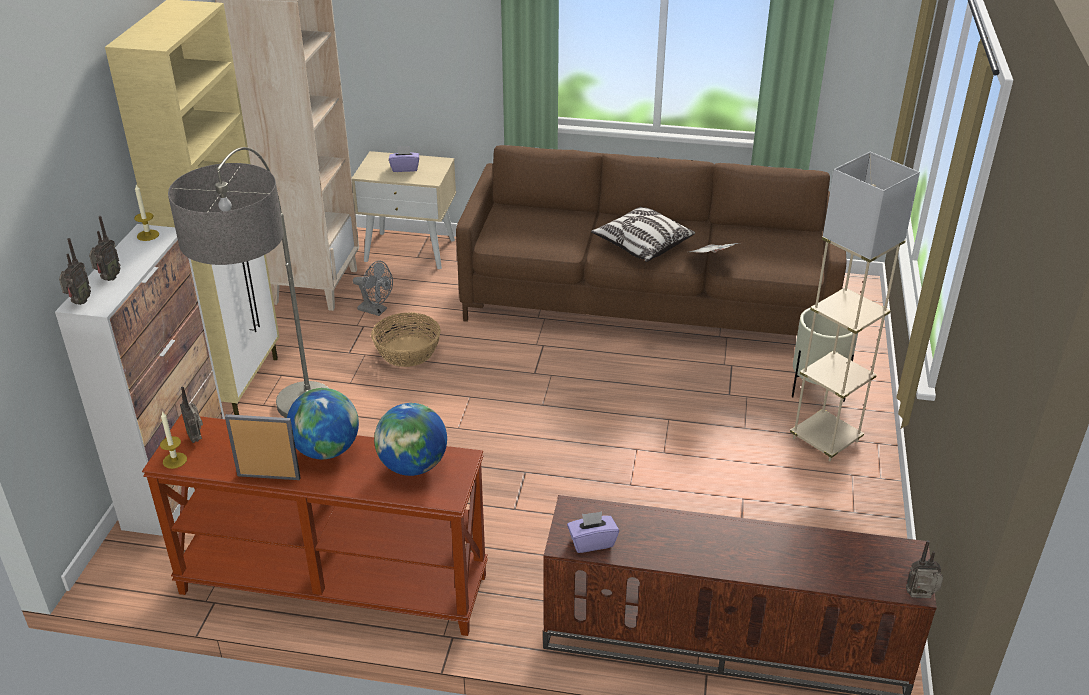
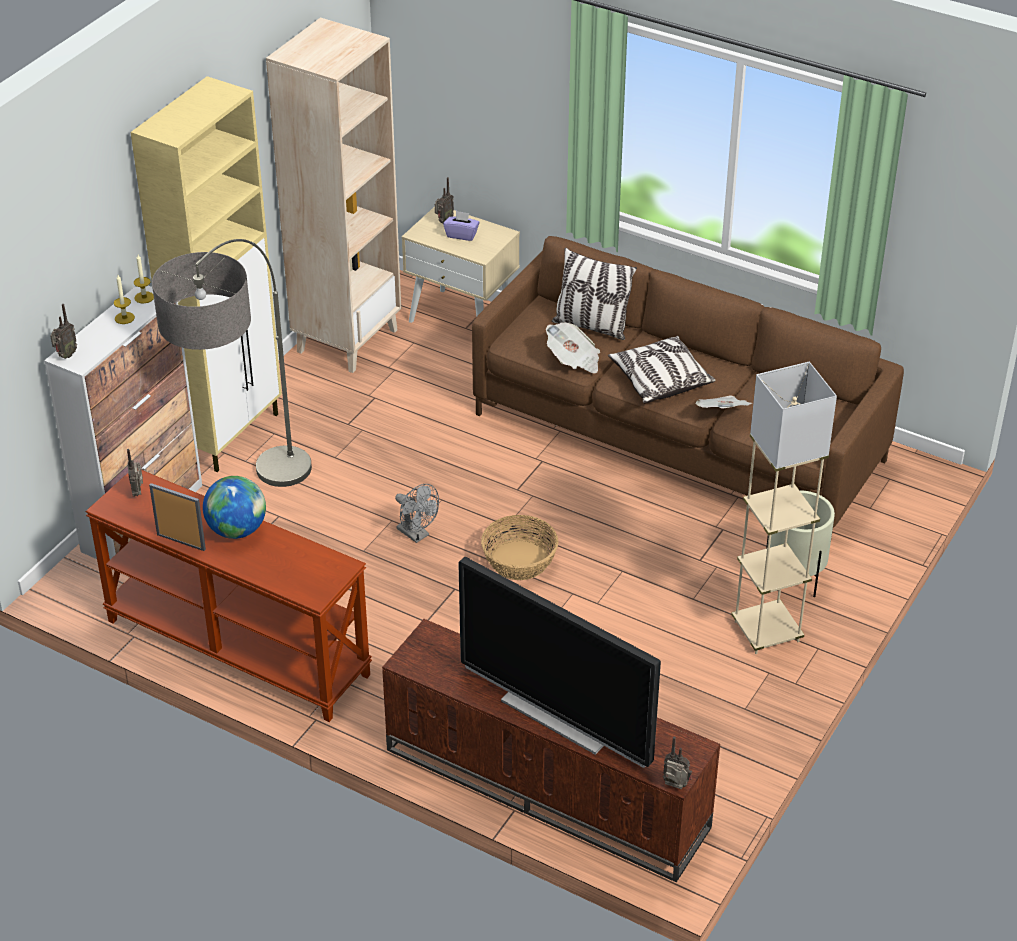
camera: 20 degrees right, 5 degrees up
(108, 279) = (96, 337): radio -> radio (443, 222)
(174, 460) = (113, 508): candle -> candle (124, 318)
(376, 310) = (395, 382): grey fan -> grey fan (416, 534)
(408, 352) = (405, 436): basket -> basket (520, 561)
(413, 466) = (300, 562): globe -> none
(556, 216) = (591, 326): none -> pillow
(557, 245) = (573, 360): none -> newspaper
(592, 542) = (428, 666): purple tissue box -> none
(756, 557) = (558, 716): none -> television

